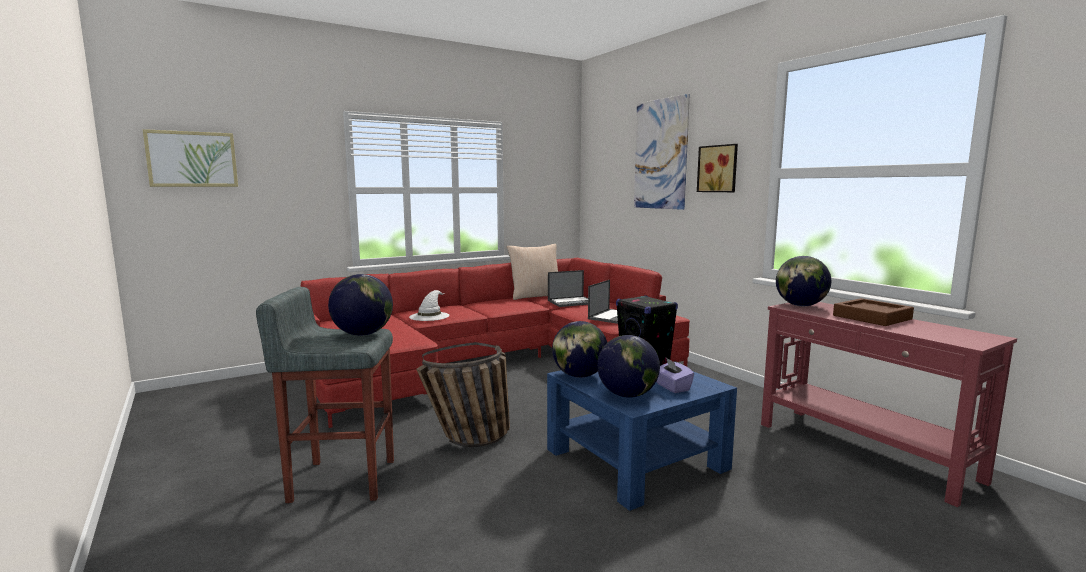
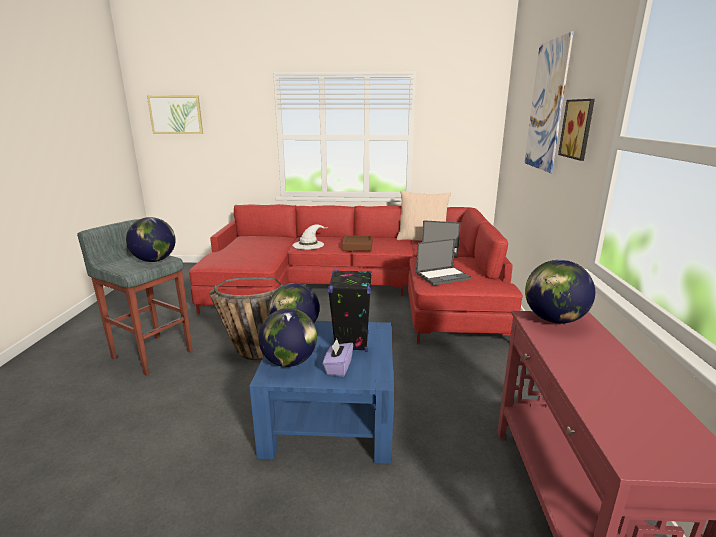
camera: 35 degrees right, 10 degrees up
(872, 317) = (602, 365): brown tray -> brown tray (357, 246)

